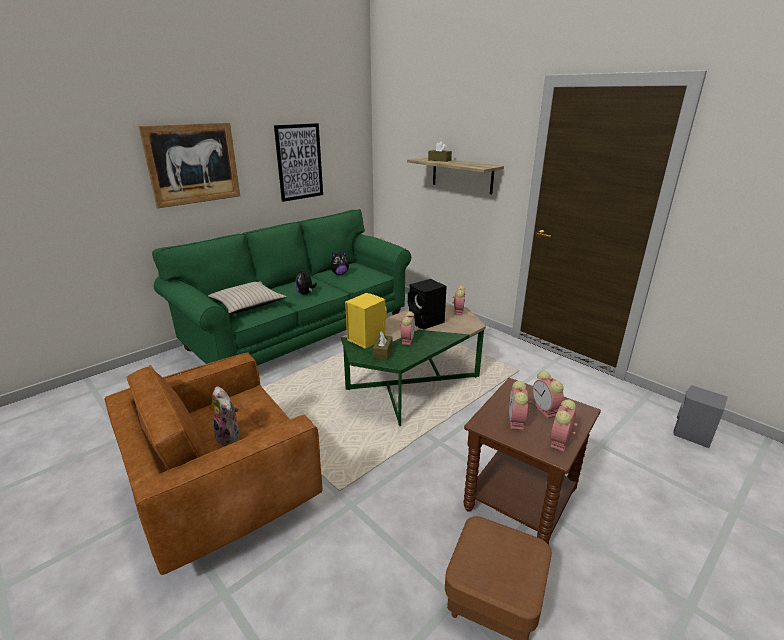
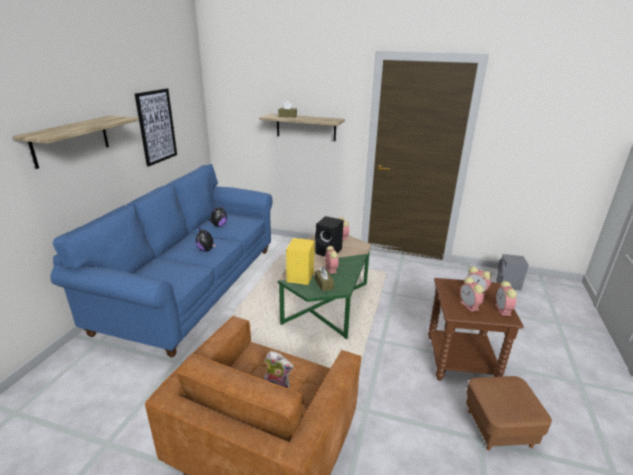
camera: 30 degrees left, 0 degrees up
(193, 164) = (71, 140): picture -> shelf
(247, 304) = (164, 272): beige pillow -> none
(300, 332) = (193, 287): green sofa -> blue sofa

